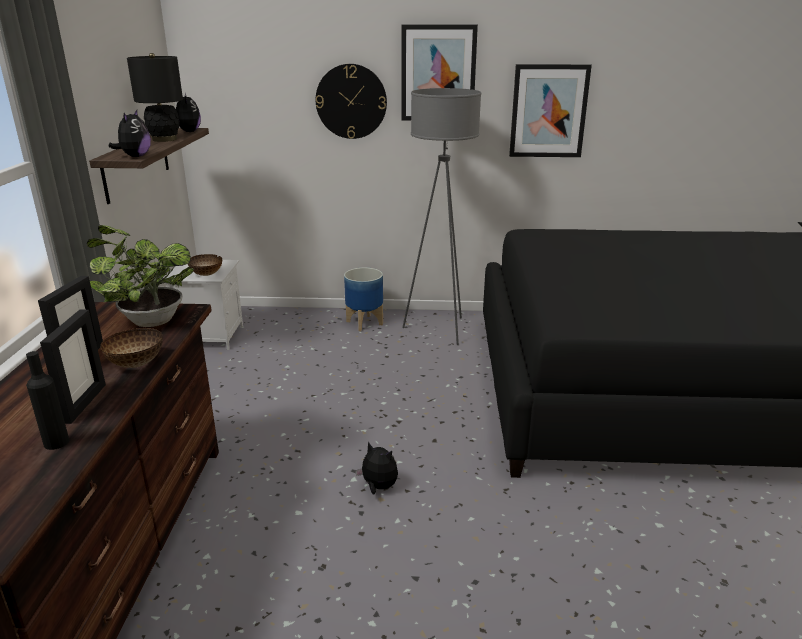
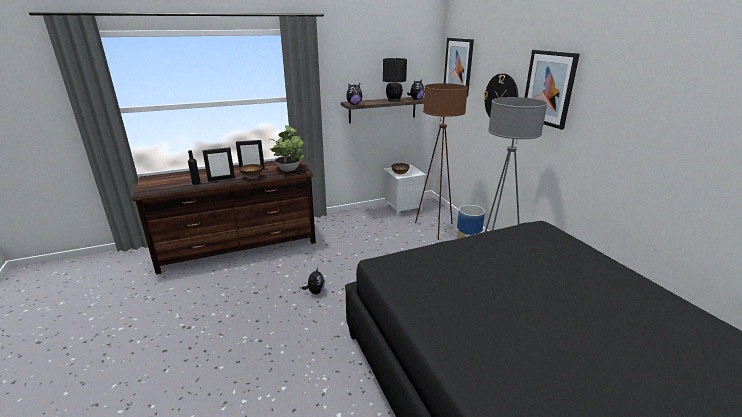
camera: 65 degrees right, 0 degrees up
(306, 333) = (435, 228): none -> brown floor lamp
(548, 111) = (620, 136): picture -> picture (458, 66)

